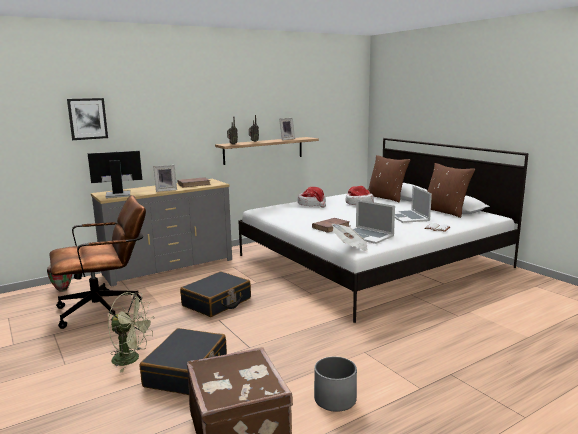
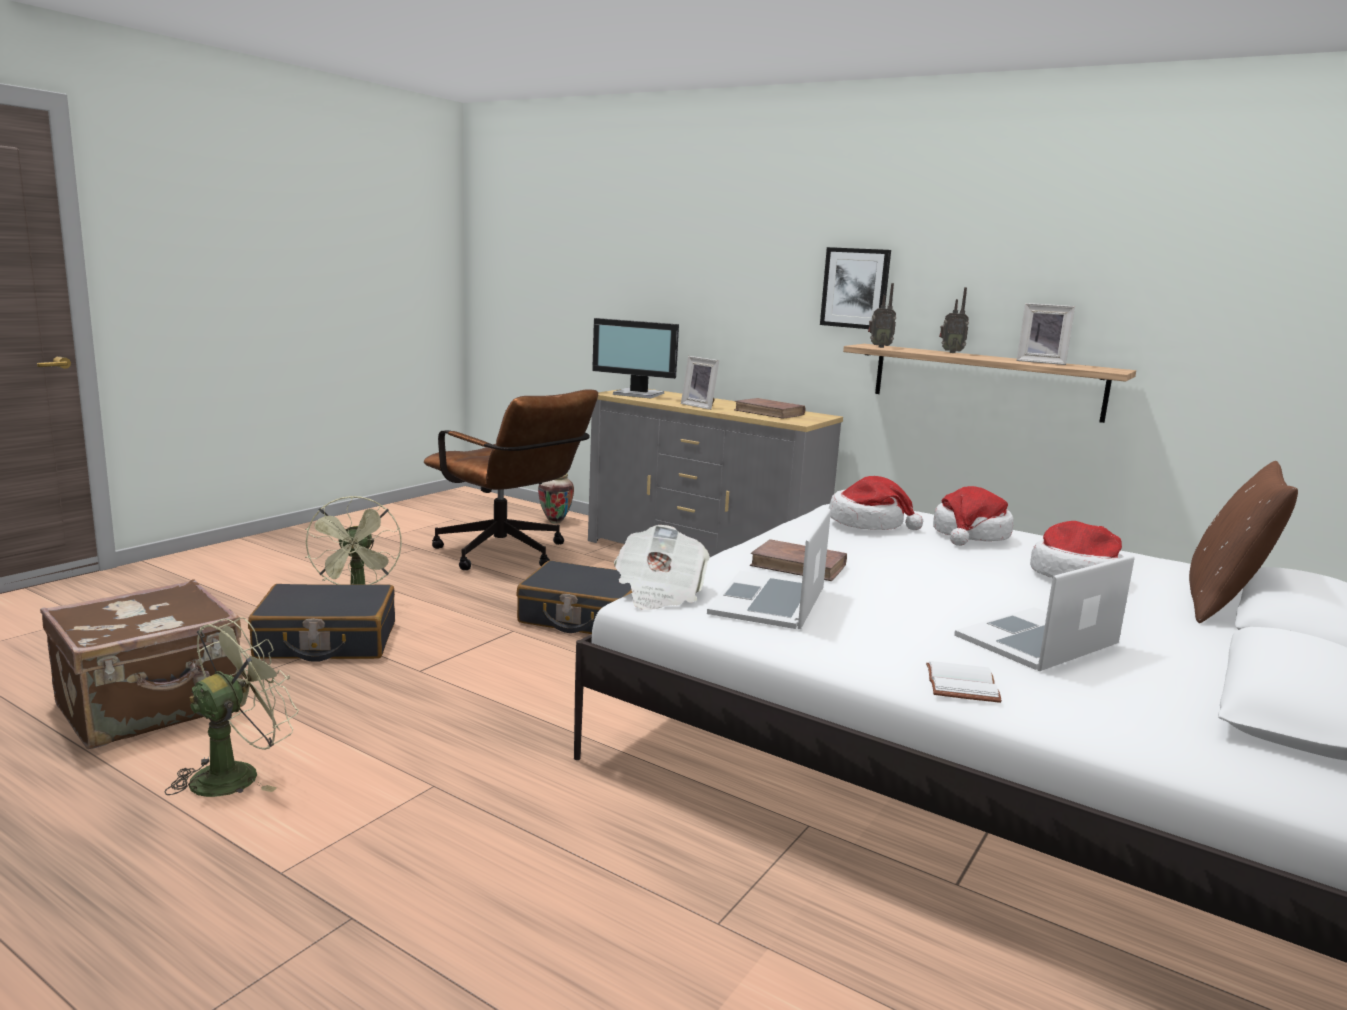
camera: 65 degrees right, 0 degrees up
(87, 118) = (652, 261): picture -> picture (855, 288)
(117, 194) = (638, 394): monitor -> monitor turned 150 degrees clockwise
(291, 211) = (868, 523): none -> hat
(335, 400) = (237, 774): grey planter -> green fan
(445, 211) = (1214, 695): brown pillow -> none

